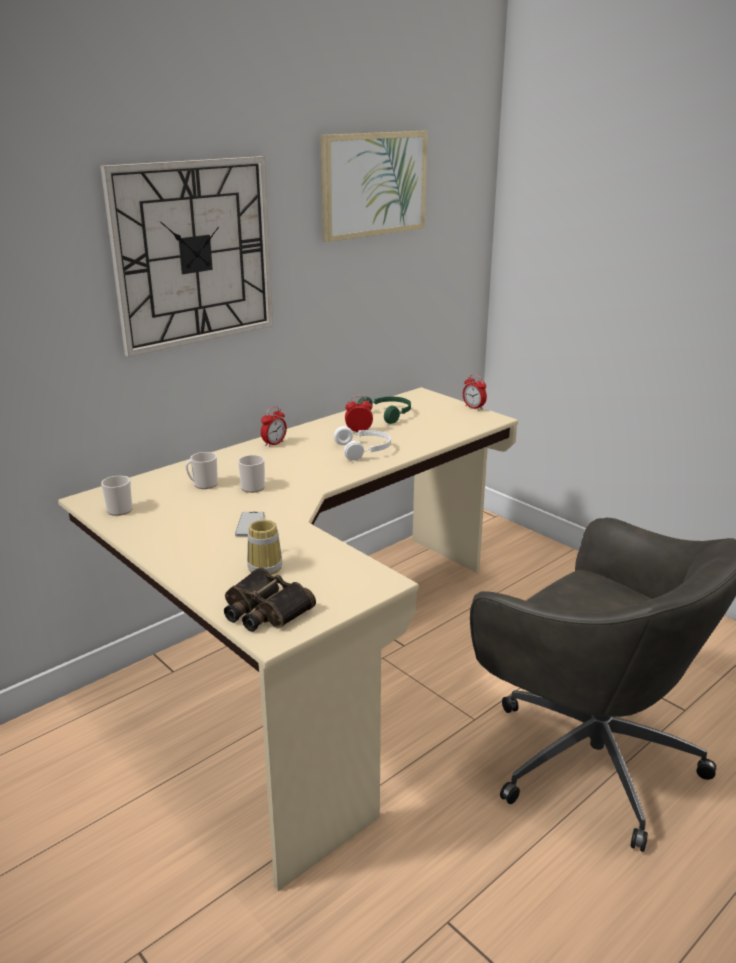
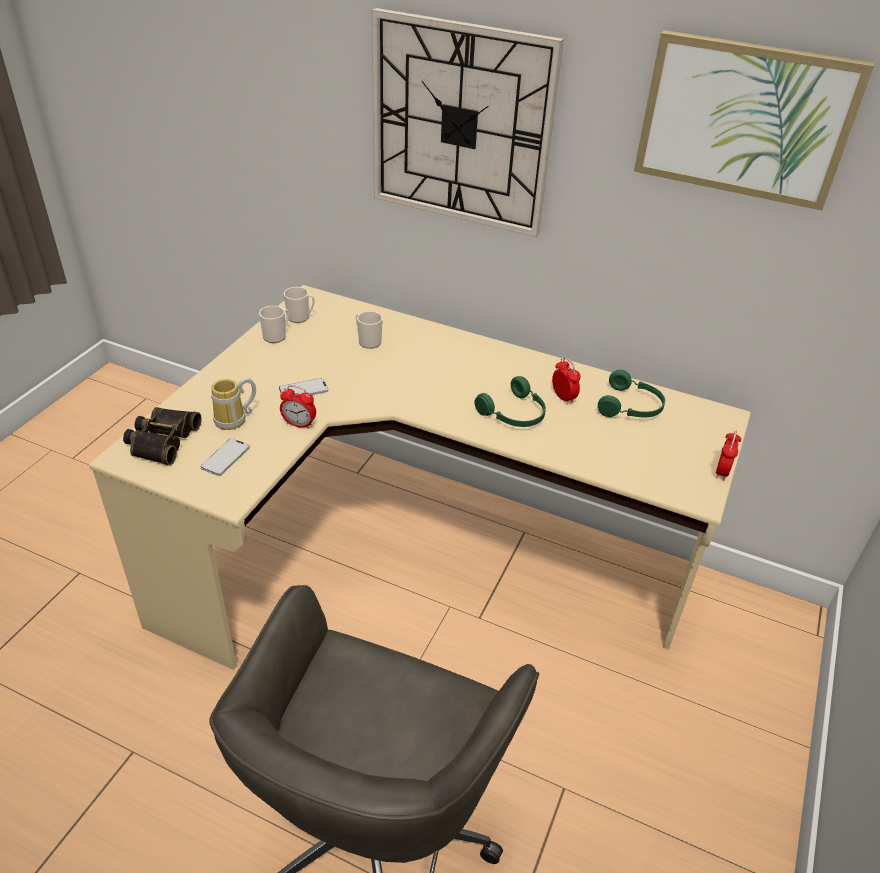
camera: 65 degrees right, 15 degrees up
(252, 486) = (381, 368): mug -> mug (277, 336)
(274, 443) = (486, 352): alarm clock -> alarm clock (299, 424)
(322, 577) = (225, 458): none -> phone
(364, 450) = (514, 414): white headphones -> green headphones

